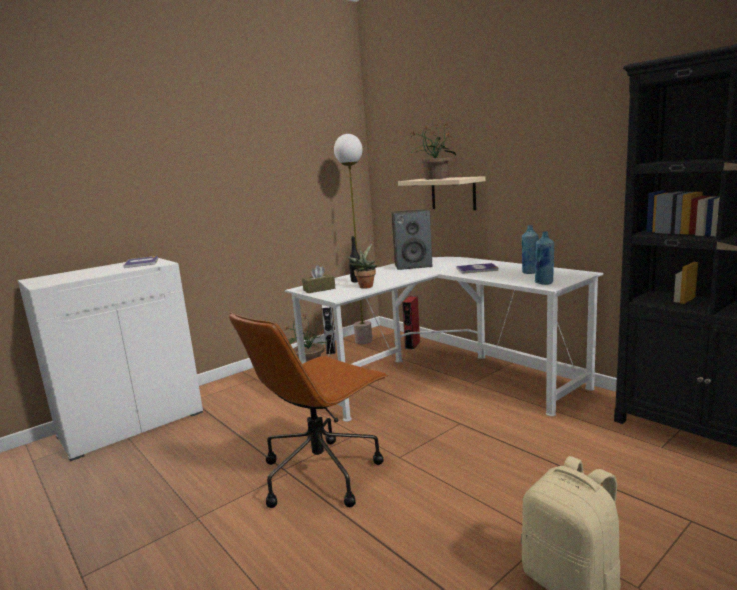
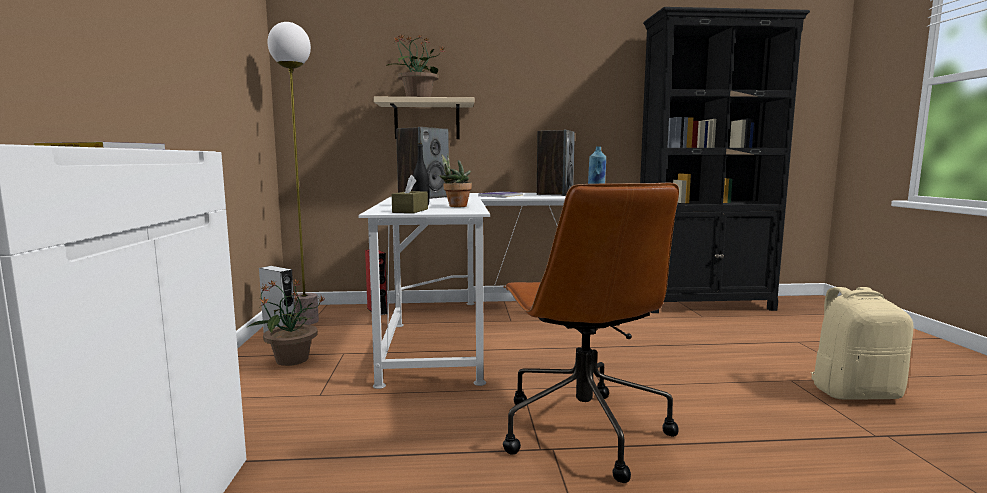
camera: 55 degrees left, 5 degrees down
(530, 272) = (555, 194): blue bottle -> speaker

